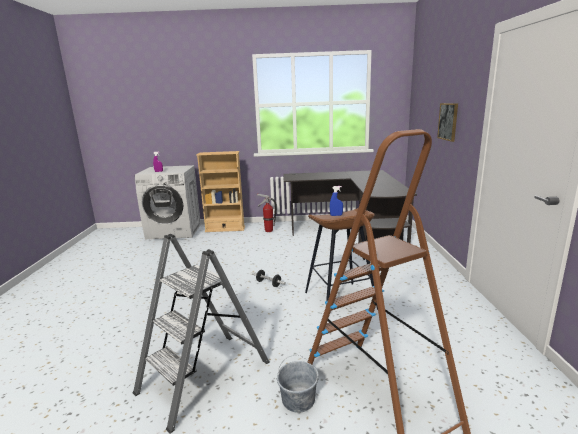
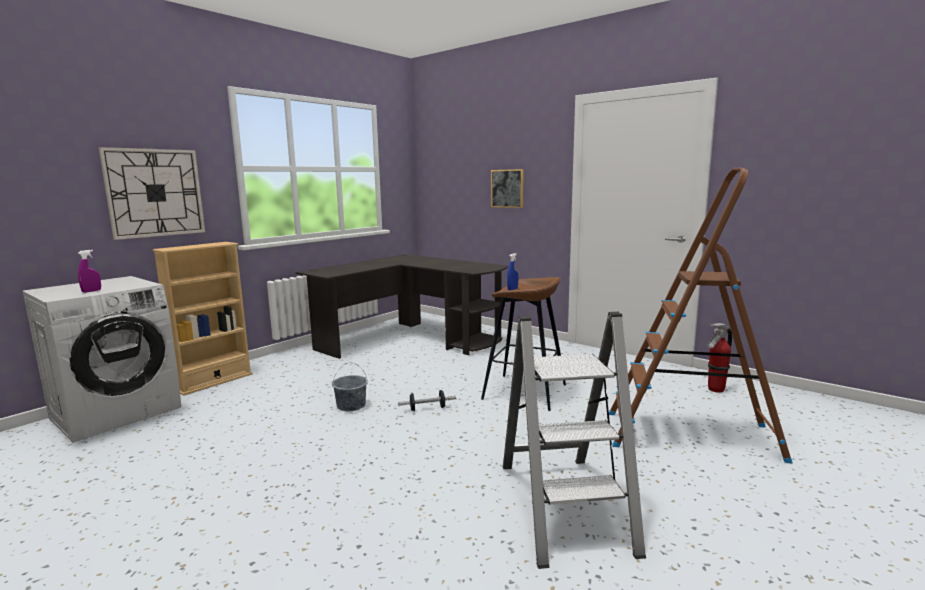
camera: 50 degrees left, 5 degrees down
(208, 121) = (155, 193): none -> wall clock
(268, 230) = (292, 363): fire extinguisher -> fire extinguisher (715, 390)
(298, 400) = (657, 467): grey bucket -> grey bucket (351, 405)

